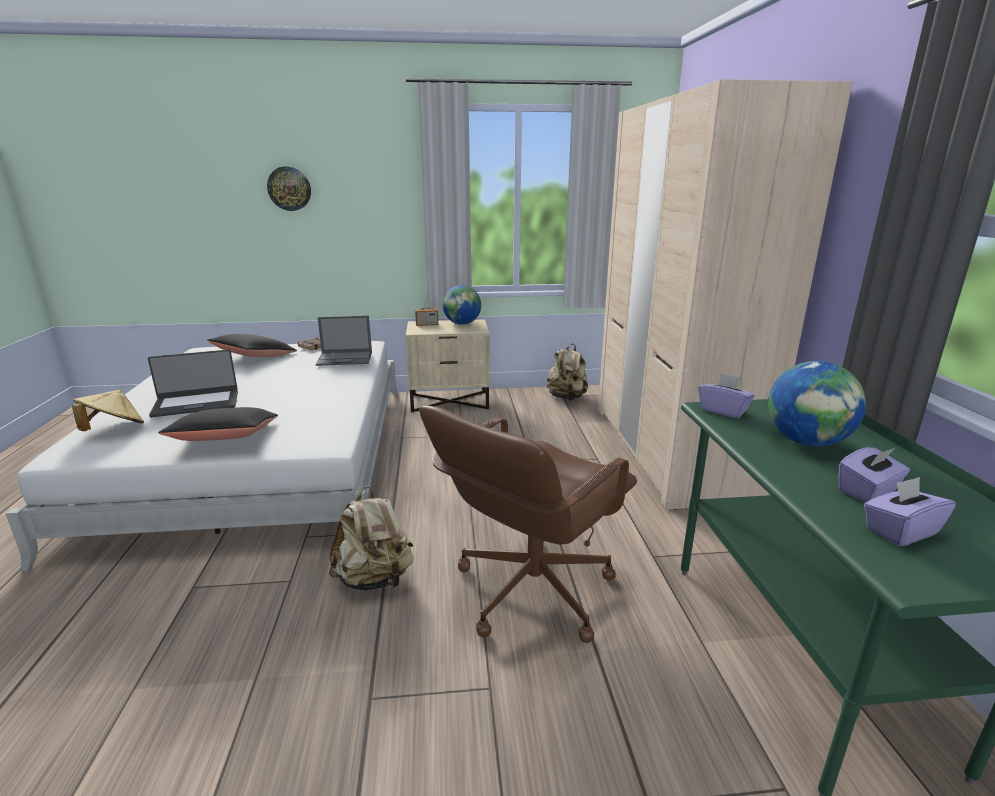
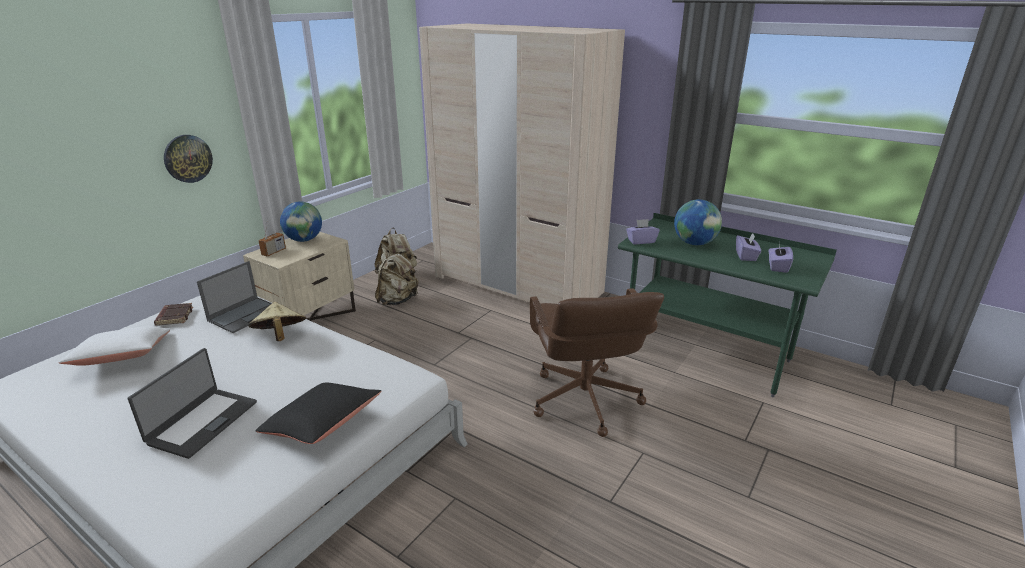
camera: 50 degrees left, 5 degrees up
(114, 429) = (174, 491): beige hat -> beige hat (280, 336)
(254, 357) = (123, 358): black pillow -> white pillow
(289, 188) = (70, 136): wall clock -> wall clock (187, 158)
(375, 579) = (502, 456): beige backpack -> beige backpack (397, 301)

